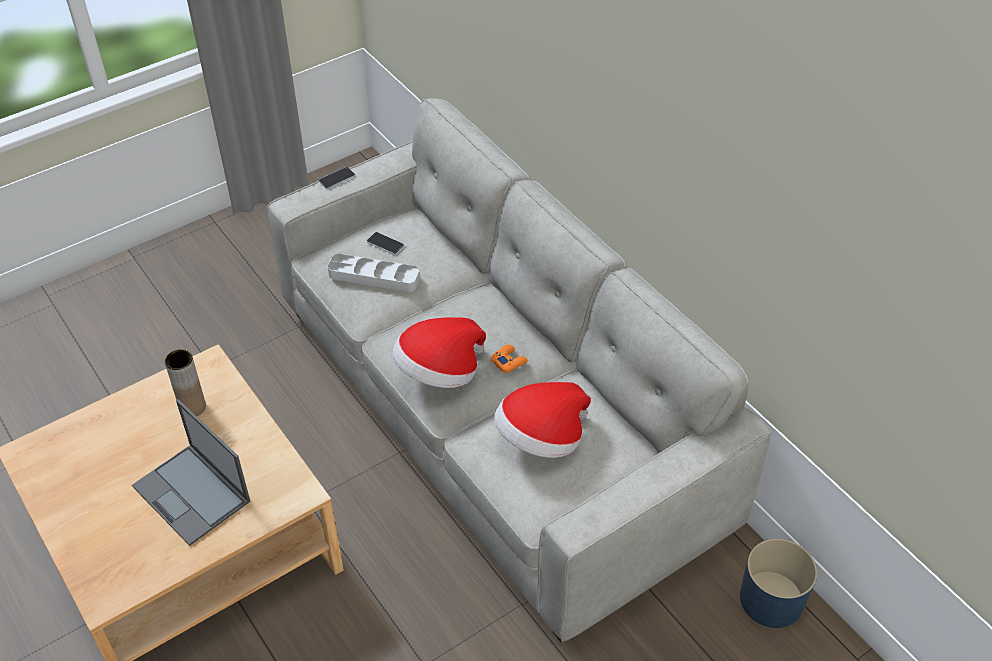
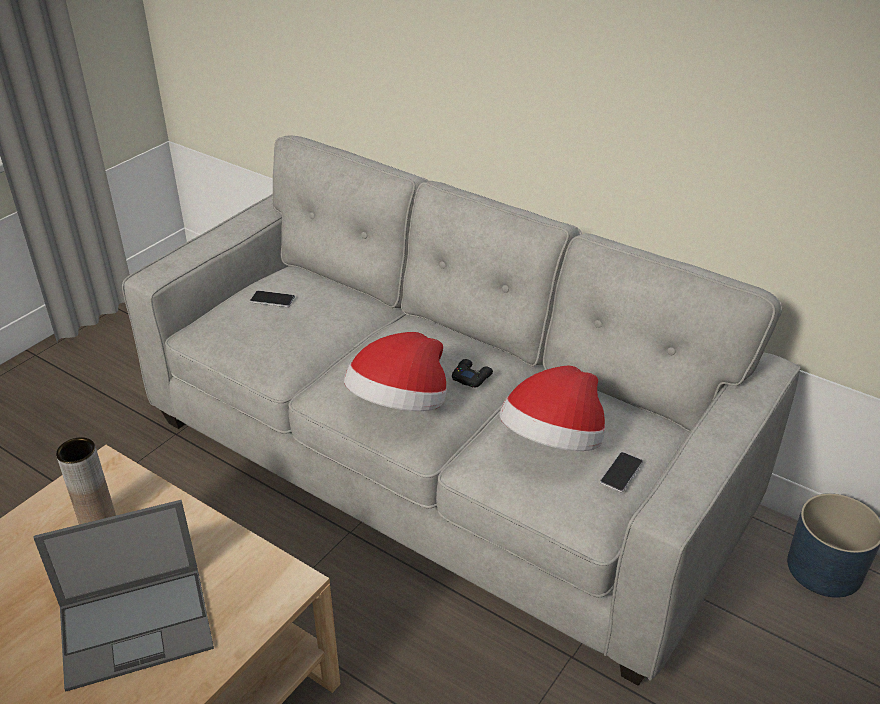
camera: 20 degrees left, 10 degrees down
(192, 494) = (138, 626): laptop -> laptop turned 45 degrees counterclockwise
(337, 179) = (196, 242): phone -> phone (621, 473)
(374, 276) = (274, 332): grey tray -> none
(508, 361) = (471, 377): orange game controller -> black game controller

